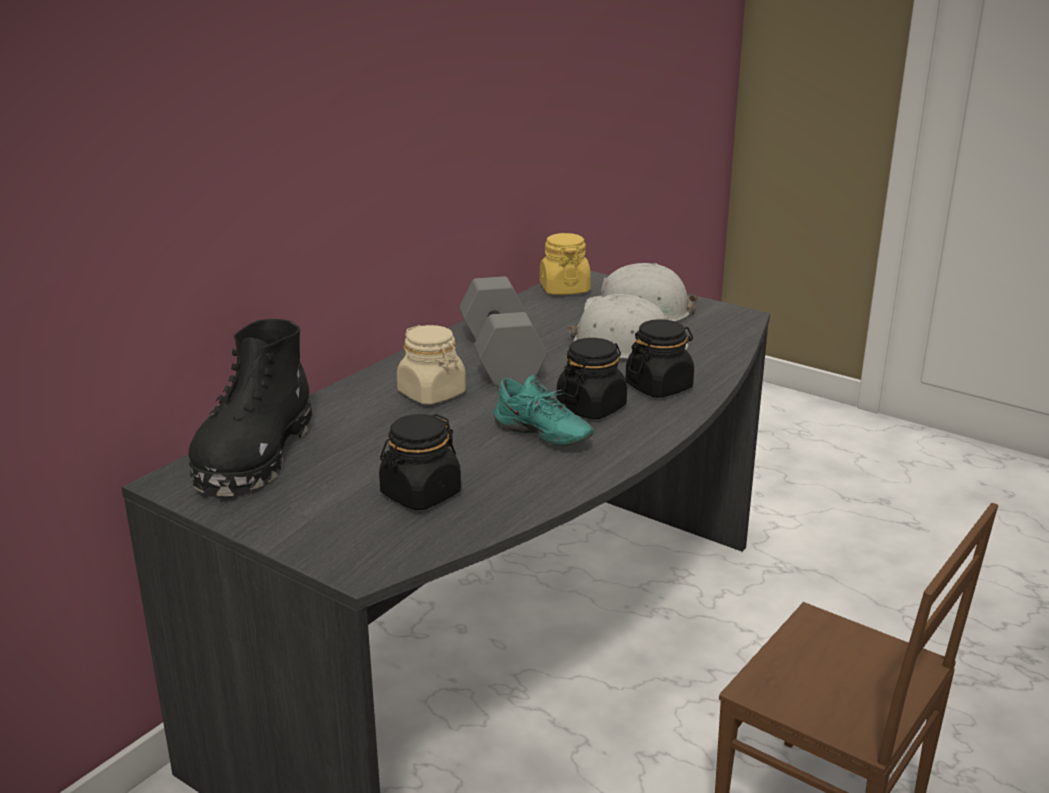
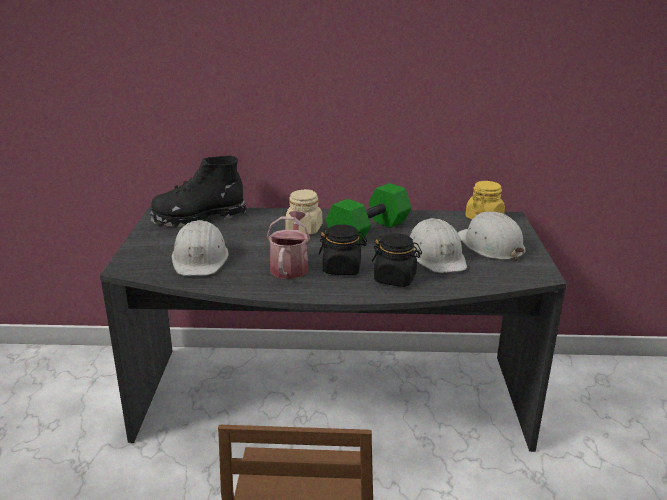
camera: 55 degrees right, 0 degrees up
(420, 494) = (200, 258): black jar -> white hard hat
(504, 357) = (369, 231): grey dumbbell -> green dumbbell
(540, 437) = (290, 266): turquoise shoe -> watering can

